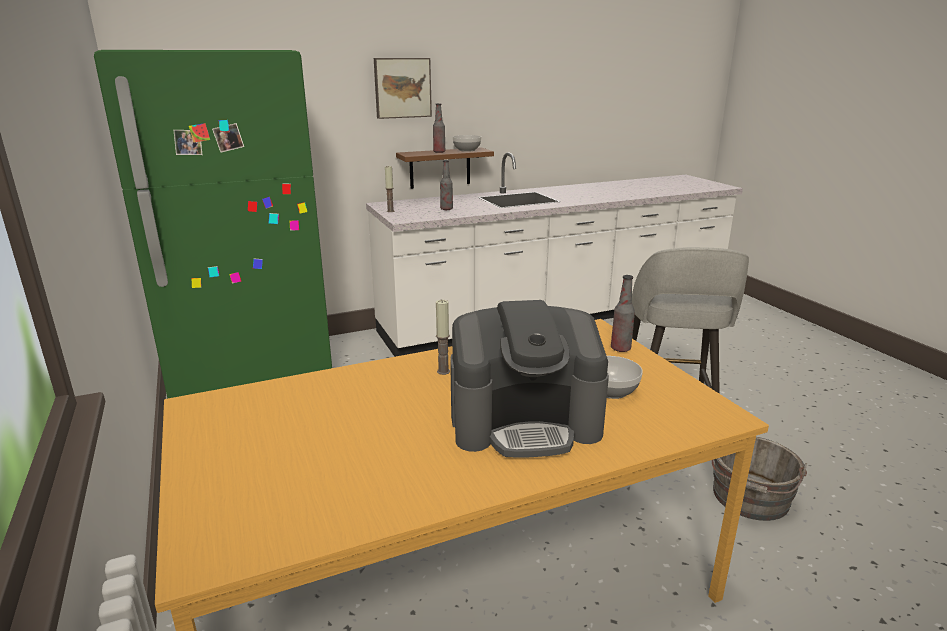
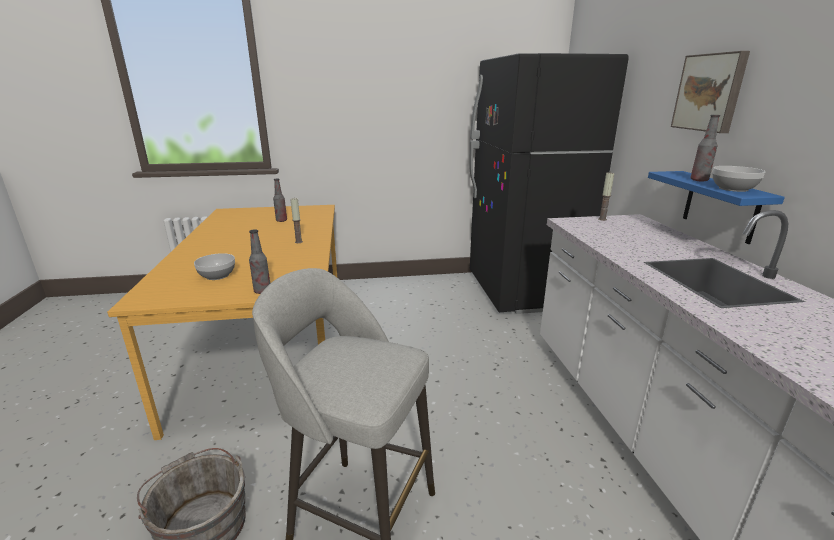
camera: 105 degrees right, 0 degrees up
(251, 374) = (522, 291): green fridge -> black fridge
(440, 168) = (720, 206): brown shelf -> blue shelf
(446, 209) = (621, 238): bottle -> bottle (281, 220)
(525, 422) = (223, 252): coffee machine -> none

